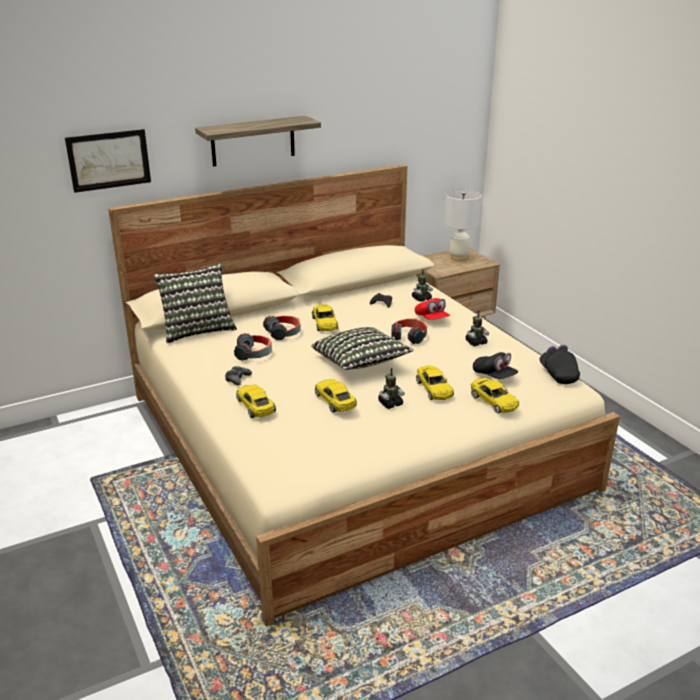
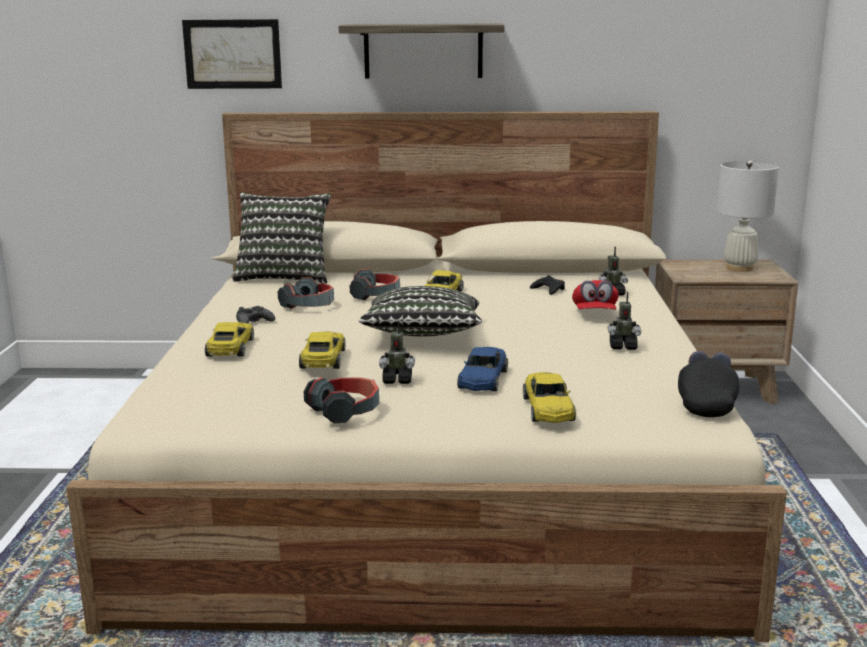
camera: 30 degrees right, 10 degrees down
(409, 336) = (533, 324): headphones -> headphones (345, 411)
(434, 389) = (483, 379): yellow toy car -> blue toy car
(494, 376) = (596, 385): black cap -> none

